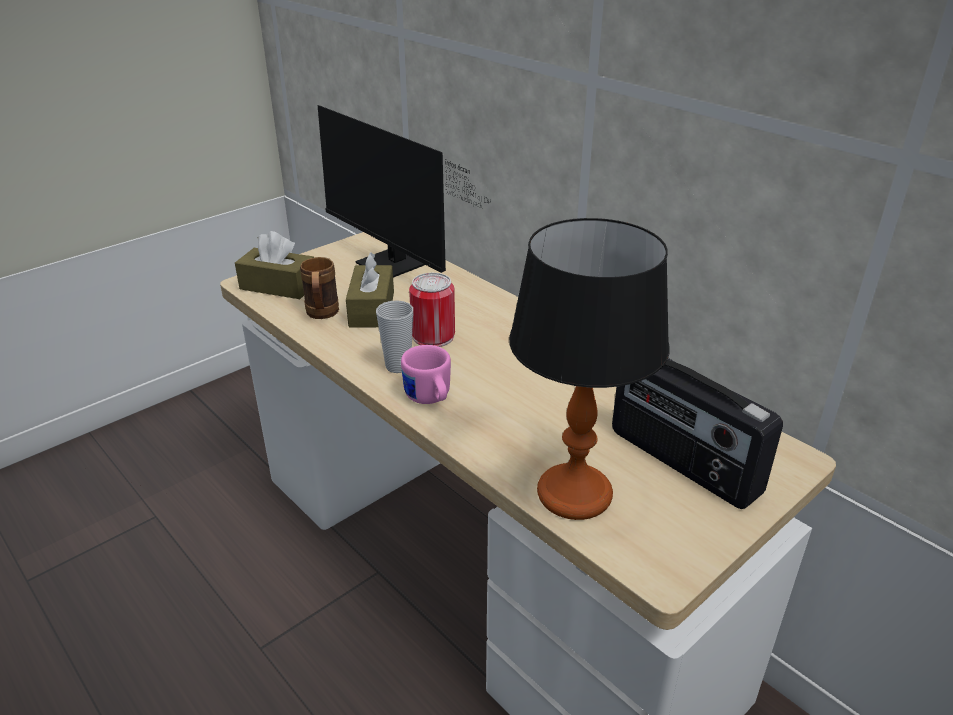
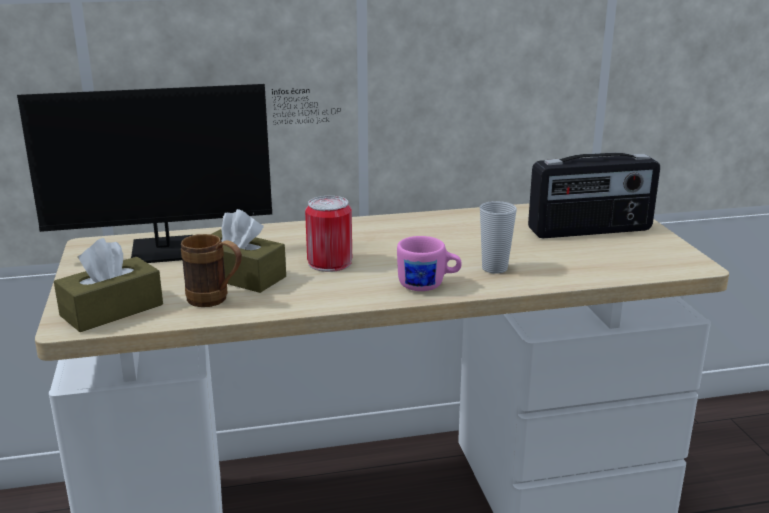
camera: 60 degrees left, 10 degrees down
(398, 366) = (361, 286): cup -> cup (494, 268)
(573, 493) = (597, 267): table lamp -> none

